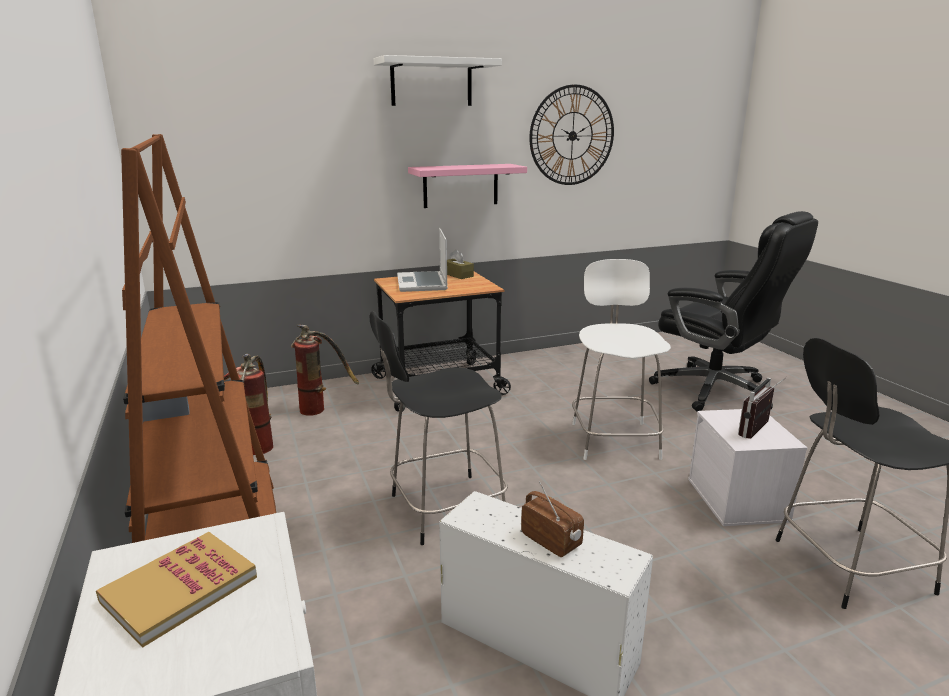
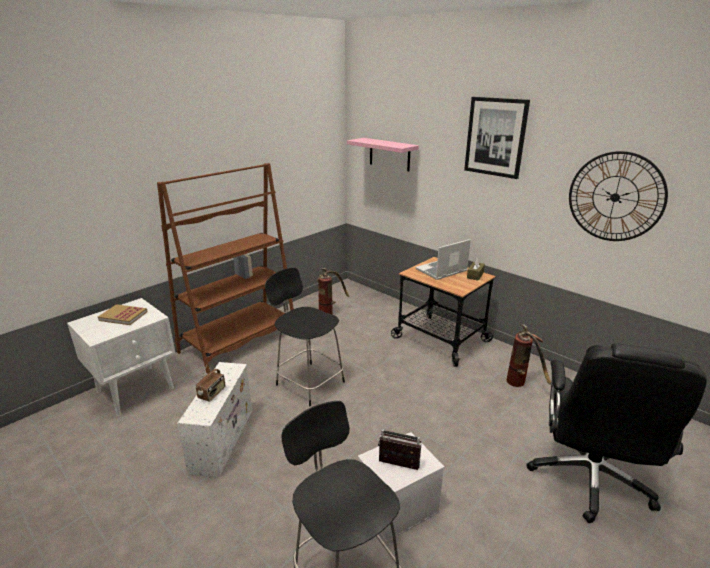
camera: 65 degrees right, 5 degrees up
(322, 407) = (377, 314): fire extinguisher -> fire extinguisher (522, 384)
(431, 82) = (495, 137): white shelf -> picture
(460, 185) = (506, 214): pink shelf -> pink shelf (389, 154)
(614, 438) = (436, 429): white chair -> none

